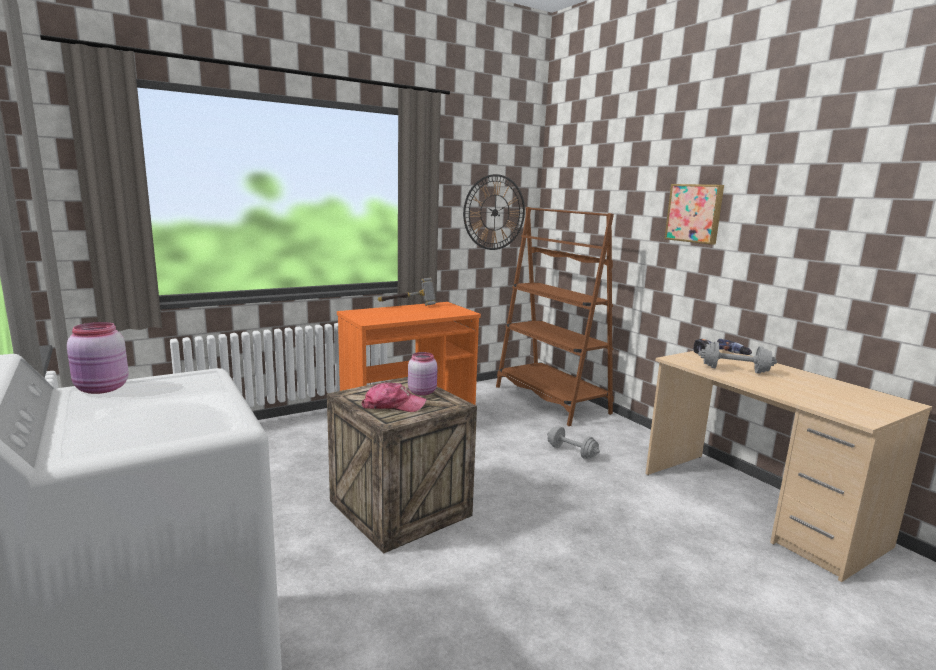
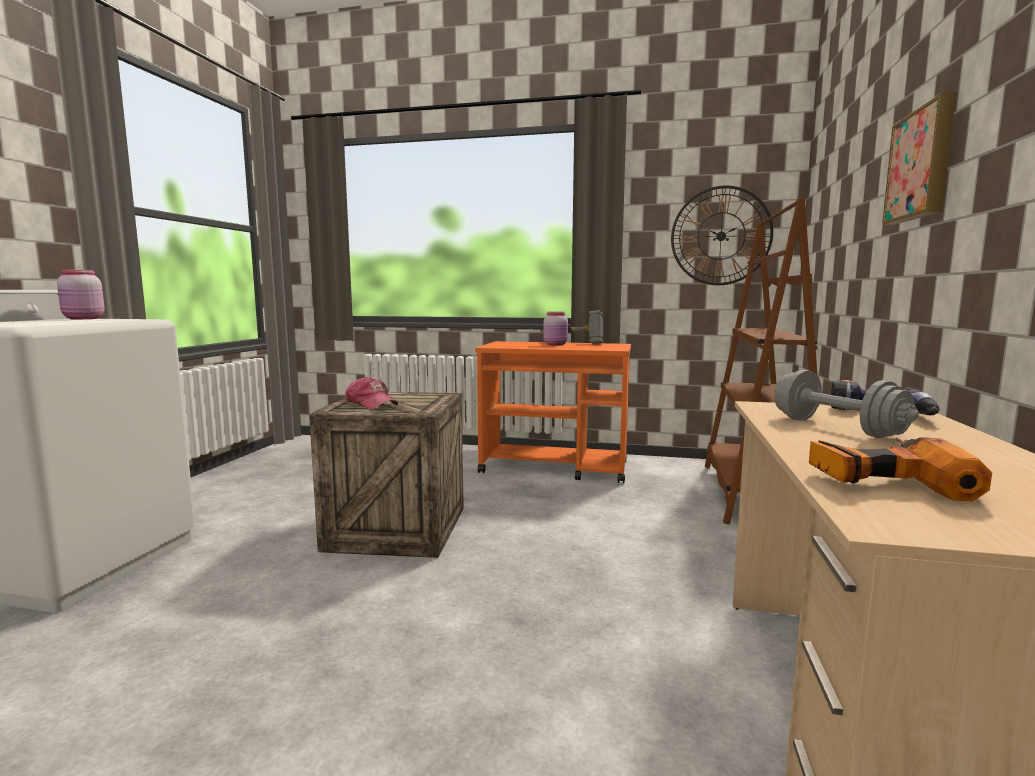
camera: 45 degrees right, 5 degrees down
(423, 392) = (426, 401): pink jar -> pink jar (556, 344)
(571, 452) = (671, 548): grey dumbbell -> none
(814, 398) = (882, 478): none -> power drill

